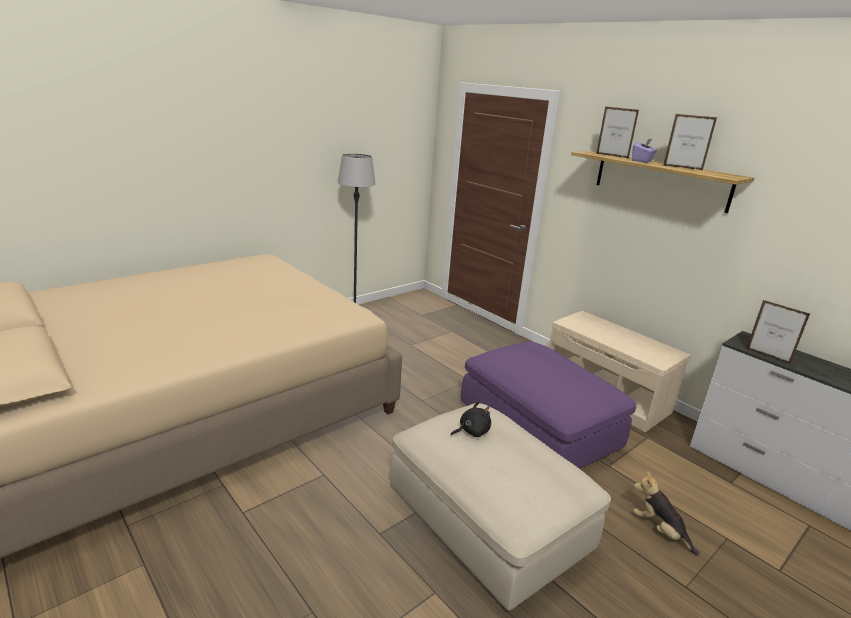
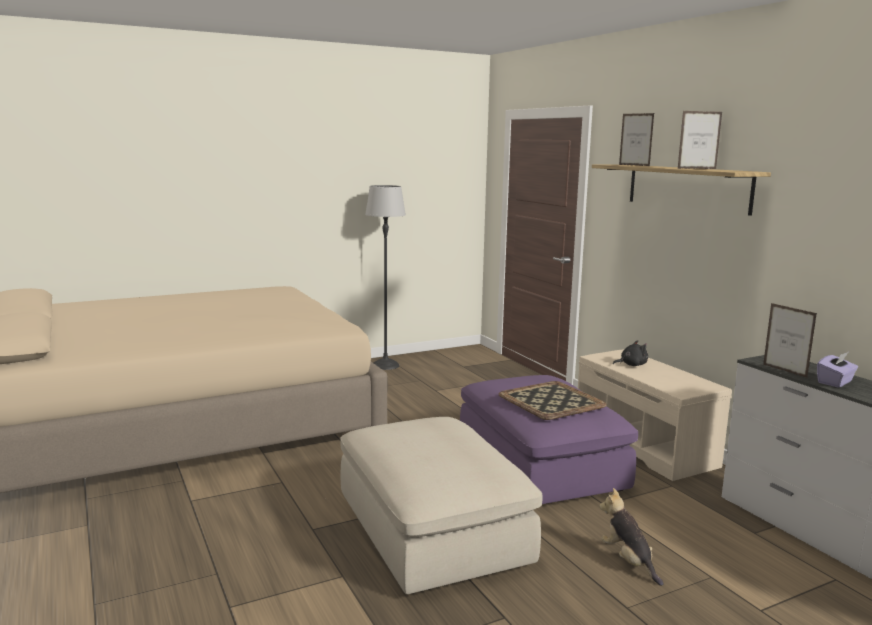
camera: 15 degrees right, 10 degrees down
(472, 431) = (418, 430): black plush toy -> black plush toy (631, 365)
(559, 378) = (550, 400): none -> tray
(642, 161) = (660, 167): purple tissue box -> purple tissue box (835, 382)
(682, 168) = (697, 169): picture frame -> picture frame turned 45 degrees counterclockwise

